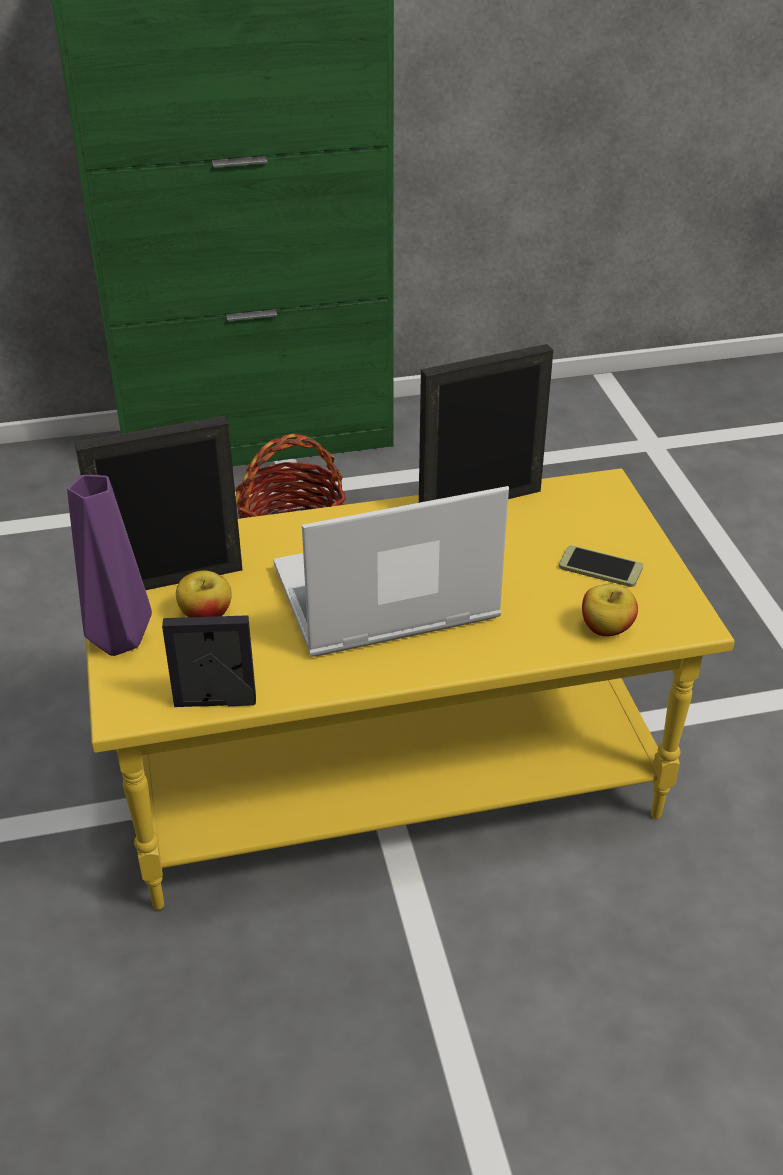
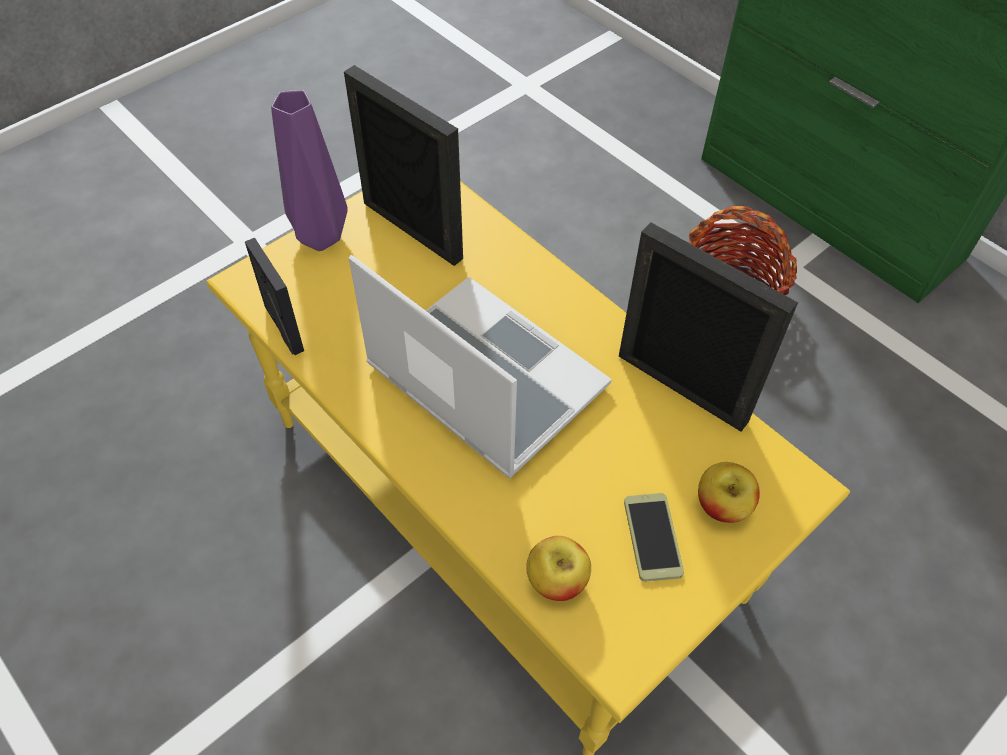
camera: 60 degrees right, 15 degrees up
(206, 615) = (383, 271): apple -> apple (722, 505)

